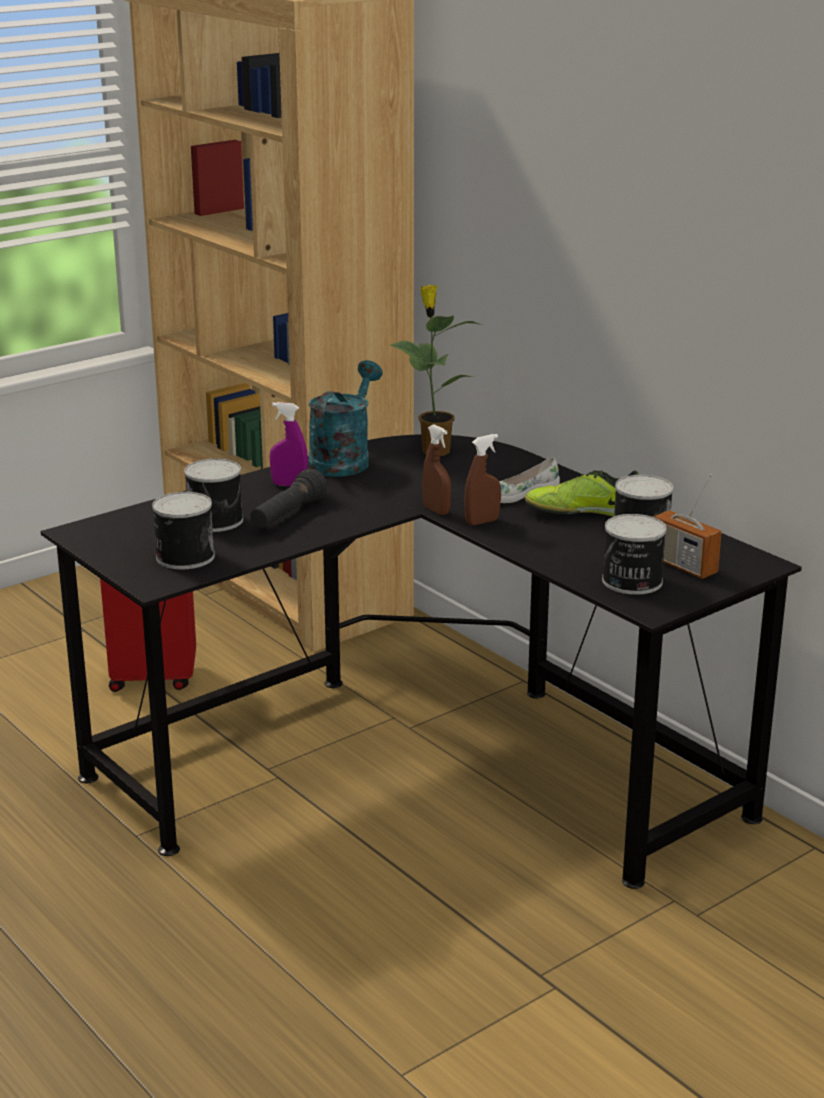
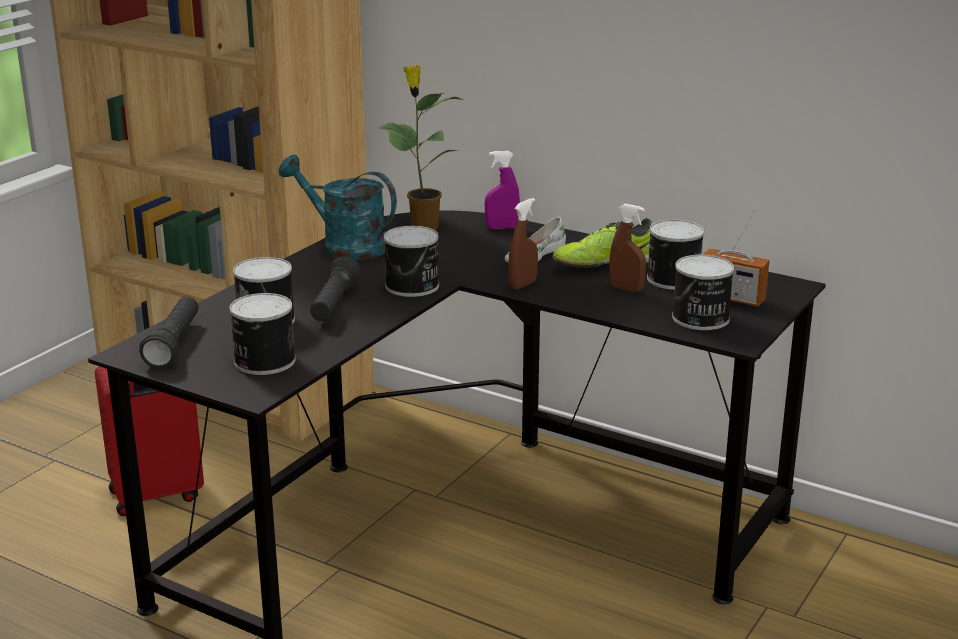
camera: 20 degrees left, 0 degrees up
(120, 530) = (174, 345): none -> black flashlight
(289, 485) = (312, 276): purple spray bottle -> purple spray bottle (501, 227)
(343, 459) = (344, 246): turquoise watering can -> turquoise watering can turned 60 degrees counterclockwise
(376, 508) = (413, 286): none -> can
(436, 510) = (472, 281): brown spray bottle -> brown spray bottle (626, 289)

